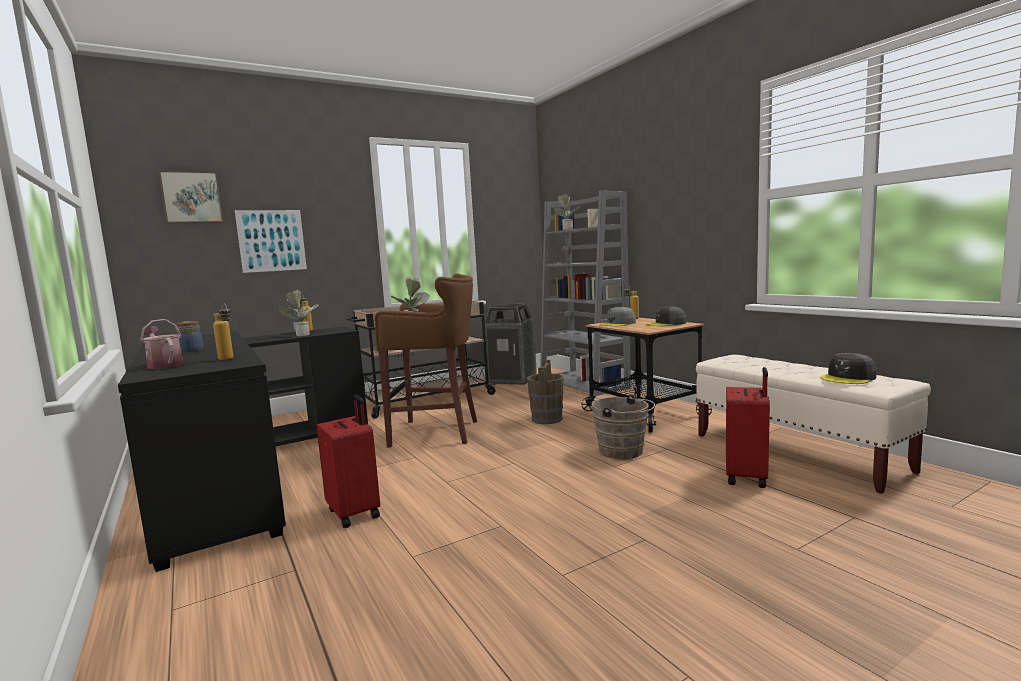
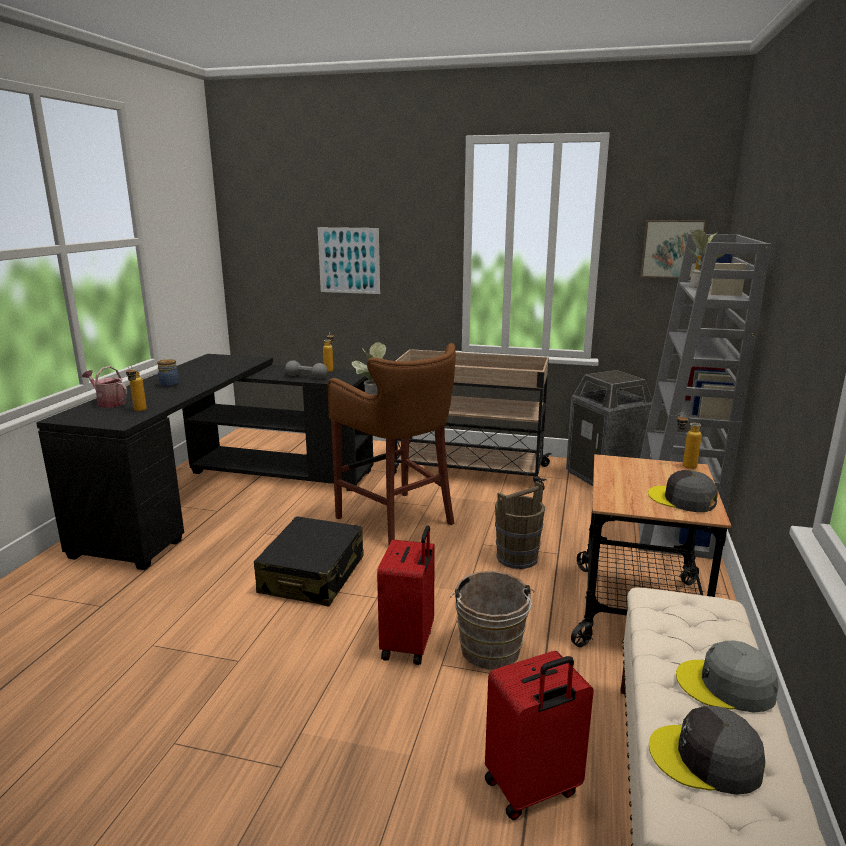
camera: 45 degrees right, 10 degrees up
(164, 365) = (108, 403): watering can -> watering can turned 60 degrees counterclockwise
(191, 197) = (283, 213): picture -> picture (672, 249)
(301, 335) = (306, 377): potted plant -> grey dumbbell
(355, 512) = (202, 577): red suitcase -> red suitcase (409, 644)
(444, 473) = (313, 575): none -> black suitcase
(618, 324) = (630, 470): grey cap -> grey cap (726, 686)

